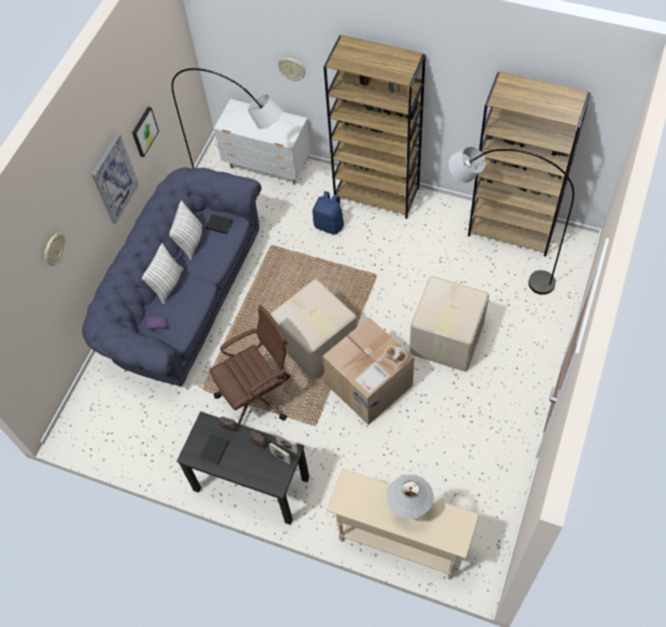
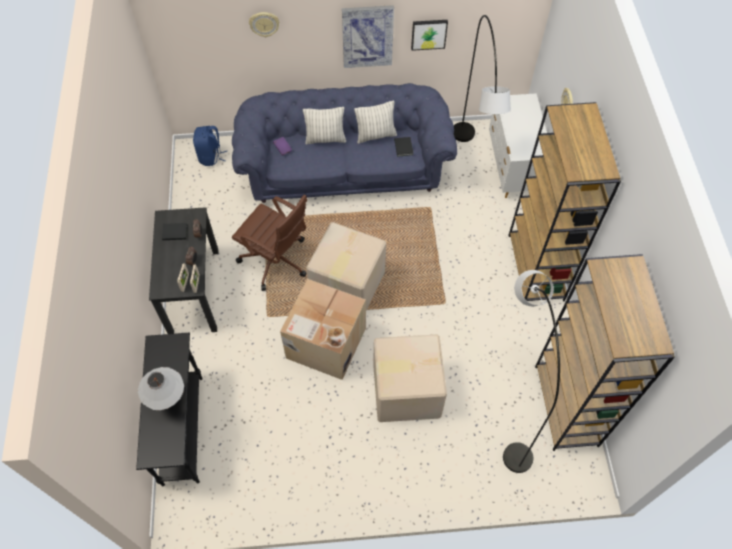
camera: 60 degrees right, 0 degrees up
(329, 225) = (478, 243): blue backpack -> blue backpack (211, 156)
(400, 541) = (183, 429): beige console table -> black console table

